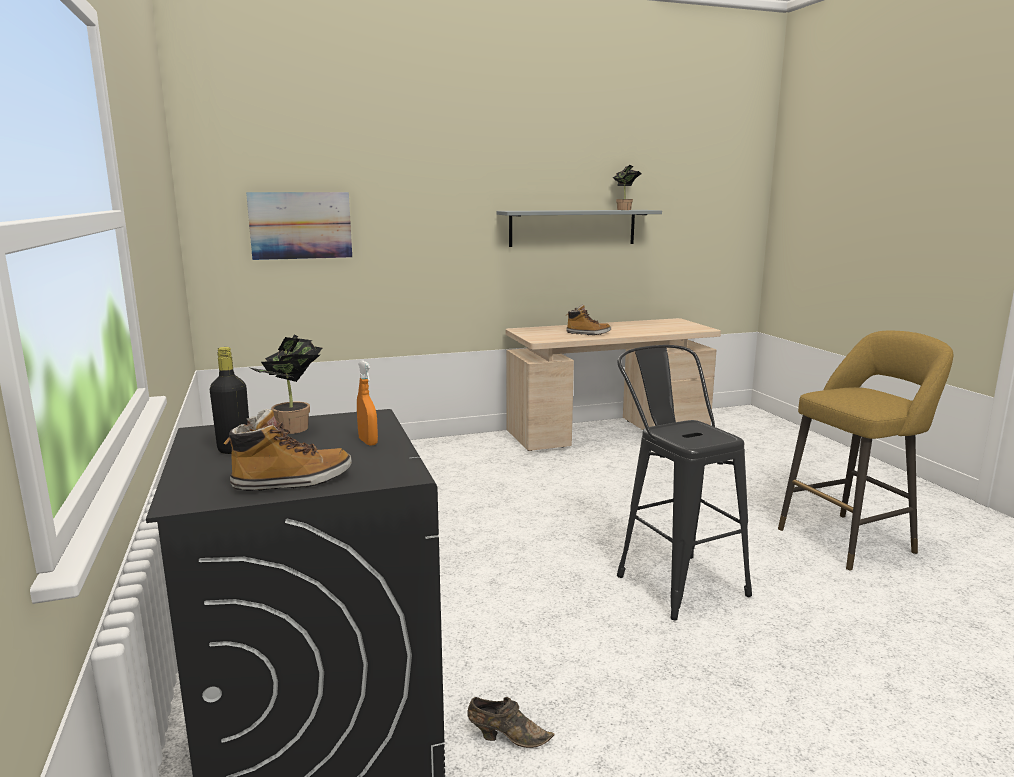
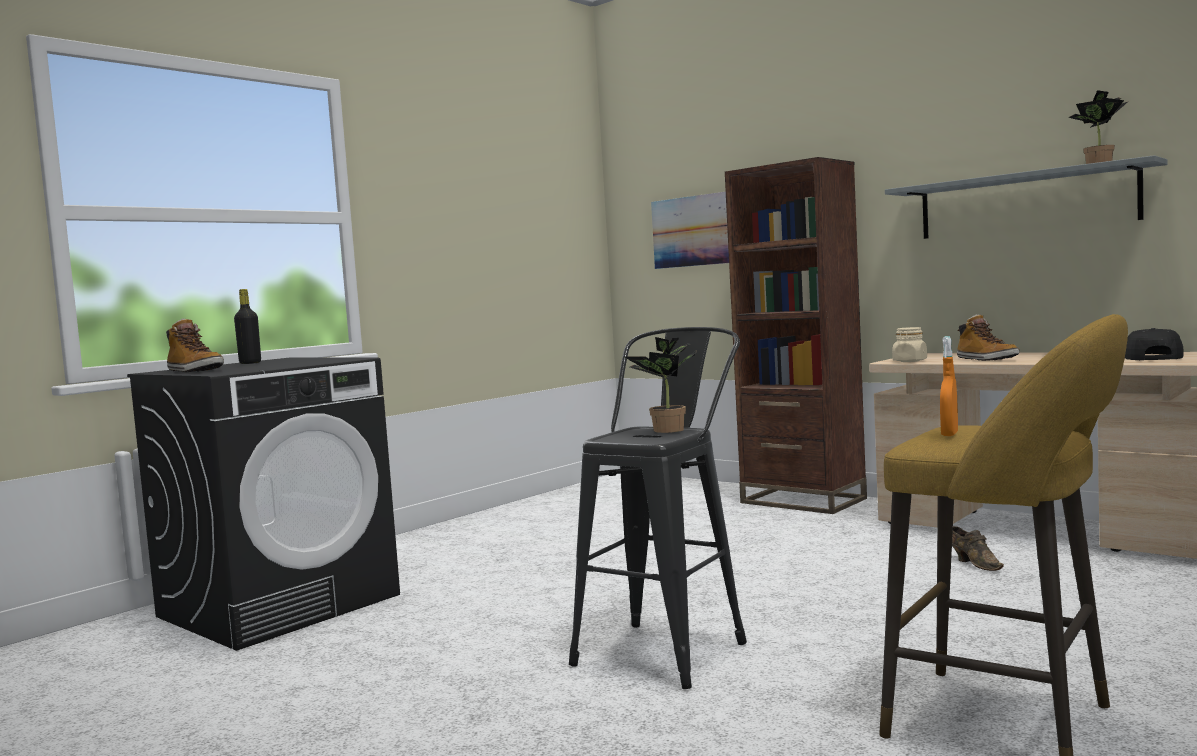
camera: 60 degrees right, 10 degrees down
(293, 430) = (301, 360): potted plant -> potted plant (666, 431)
(368, 442) = (287, 365): orange spray bottle -> orange spray bottle (949, 434)
(436, 449) = (803, 501): none -> brown bookcase
(507, 737) = (310, 652): brown shoe -> brown shoe (974, 564)
(549, 338) = (910, 361): none -> beige jar
(660, 326) = (1150, 357): none -> black cap

